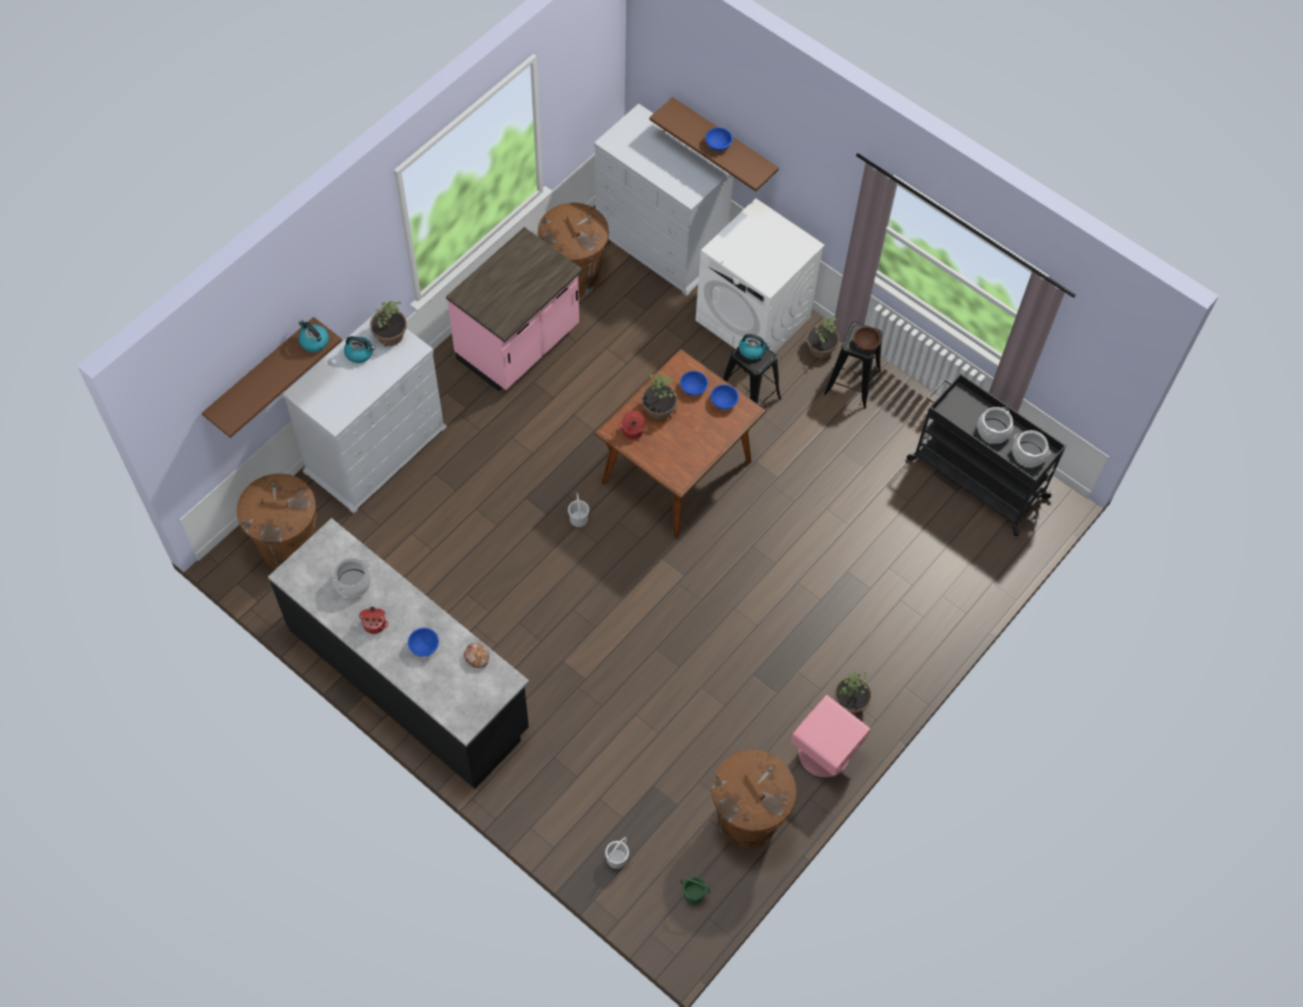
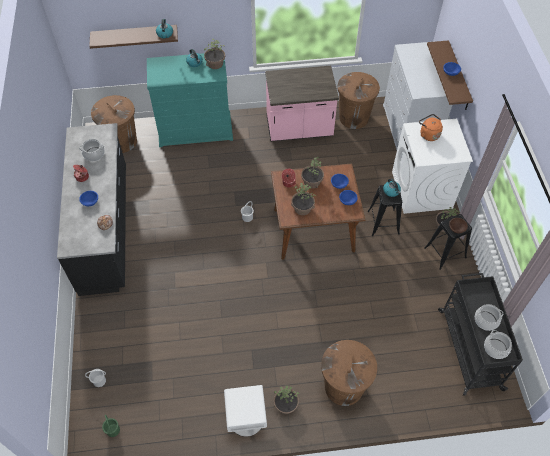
camera: 45 degrees right, 5 degrees down
(376, 449) = (195, 129): white dresser -> turquoise dresser
(682, 452) = (302, 208): none -> potted plant
(743, 244) = (428, 134): none -> orange kettle
(747, 818) = (176, 417): brown trash can -> brown trash can (344, 386)
(824, 753) = (246, 419): pink nightstand -> white nightstand

